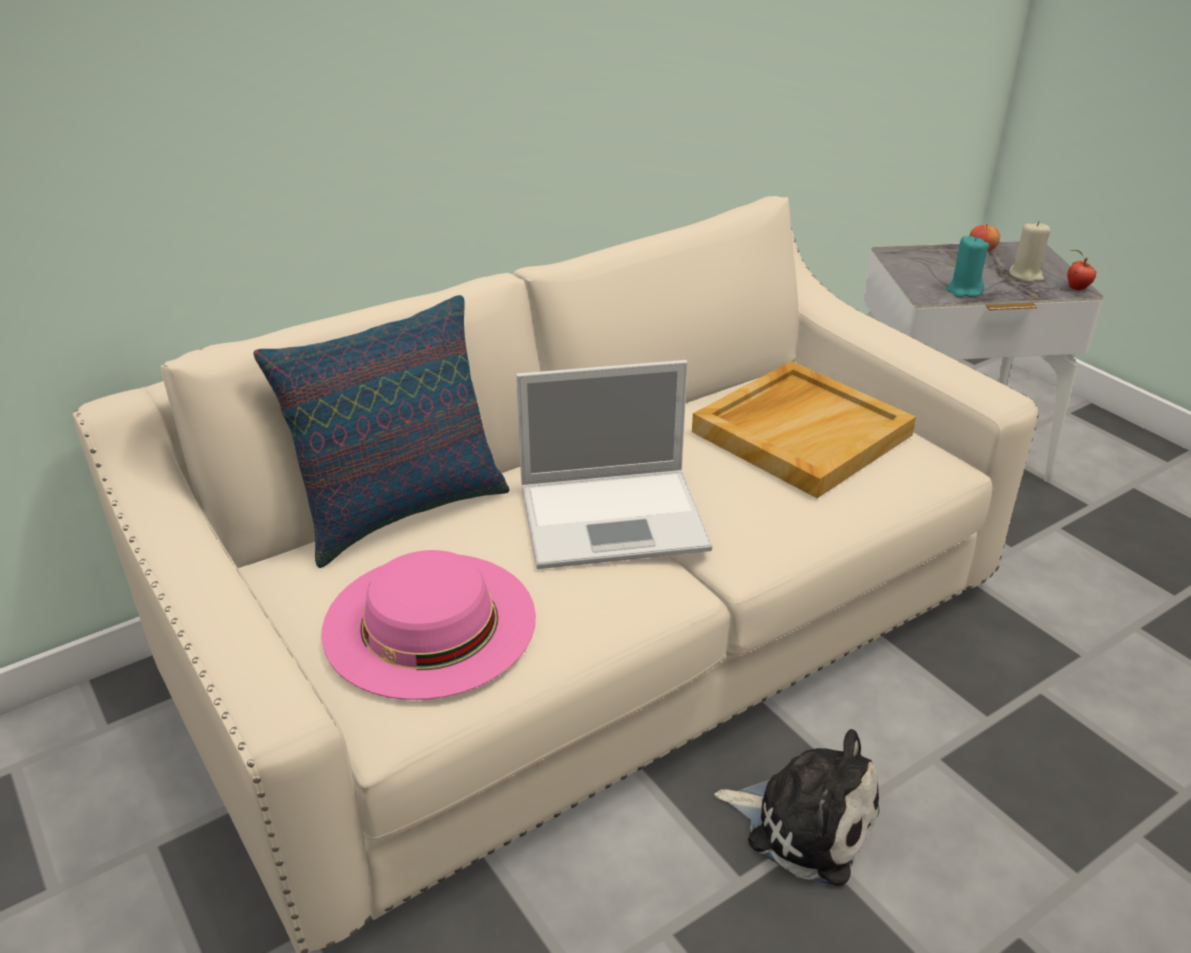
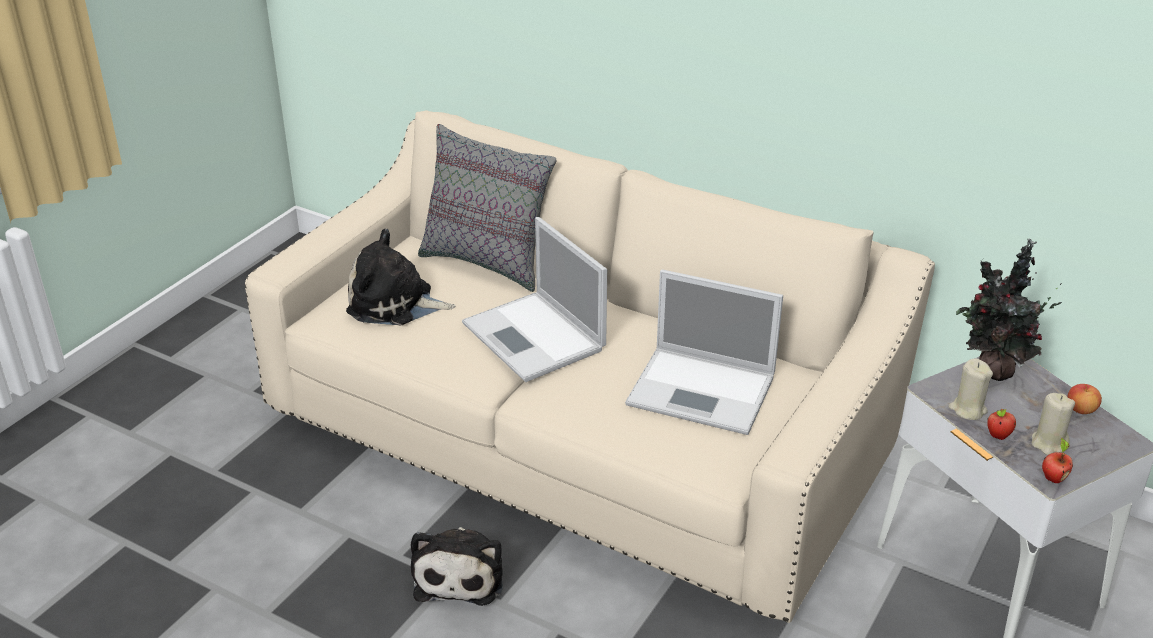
camera: 65 degrees right, 0 degrees up
(403, 512) = (486, 264): blue pillow -> grey pillow
(429, 622) = (395, 304): pink hat -> plush toy
(801, 432) = (704, 391): beige tray -> laptop
(911, 264) = (993, 372): none -> potted plant
(964, 291) = (967, 409): turquoise candle -> beige candle
(1009, 290) = (998, 436): none -> apple

